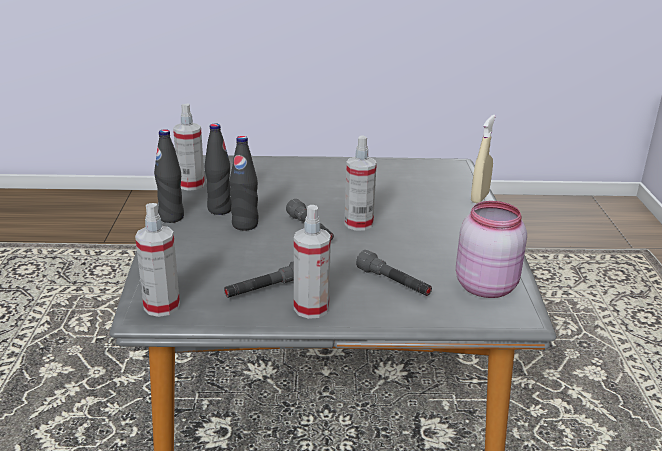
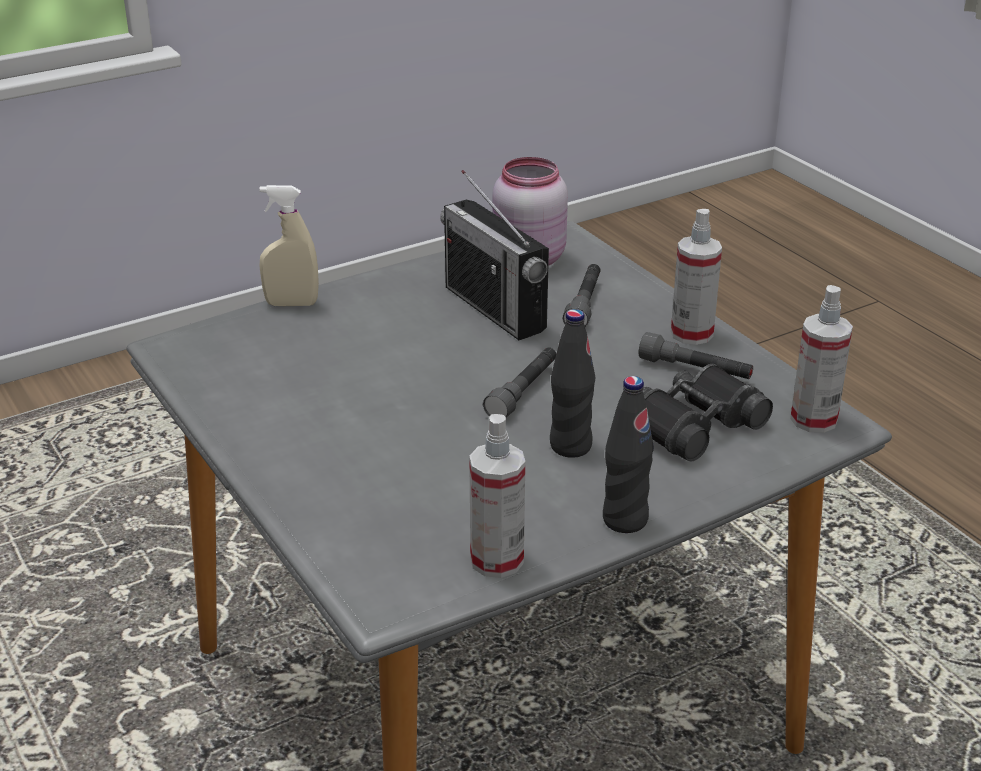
camera: 120 degrees left, 5 degrees up
(214, 265) = (694, 424): none -> black binoculars
(219, 209) = (551, 488): black bottle -> none
(358, 224) = (467, 364): spray bottle -> none
(418, 251) = (495, 309): none -> radio

